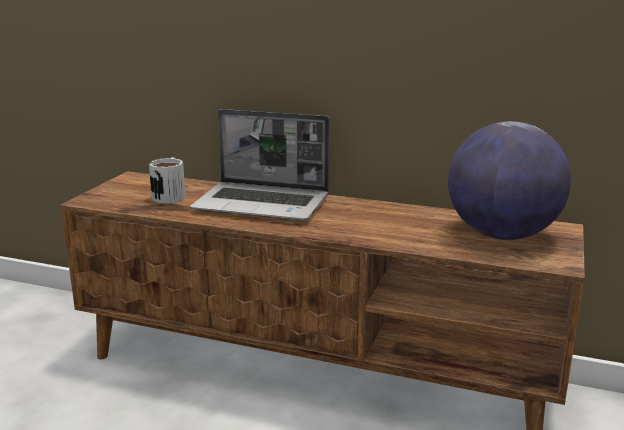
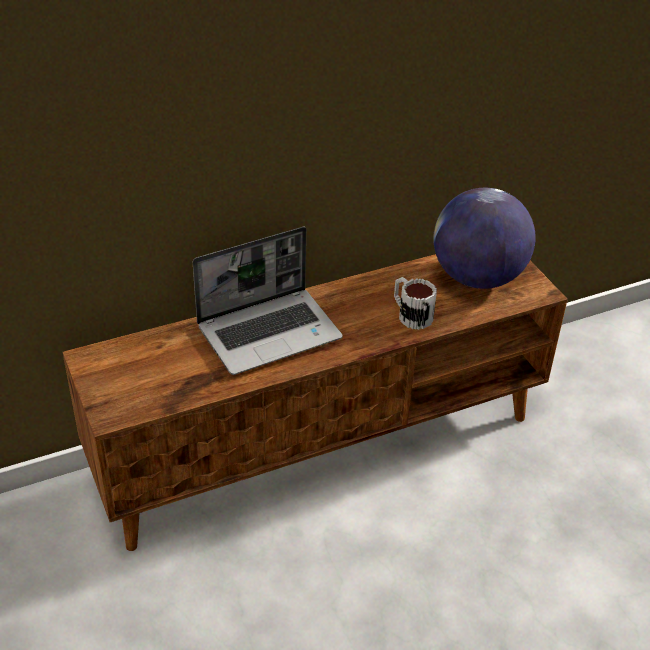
camera: 45 degrees left, 20 degrees up
(170, 195) = (173, 364): mug -> mug (410, 314)

